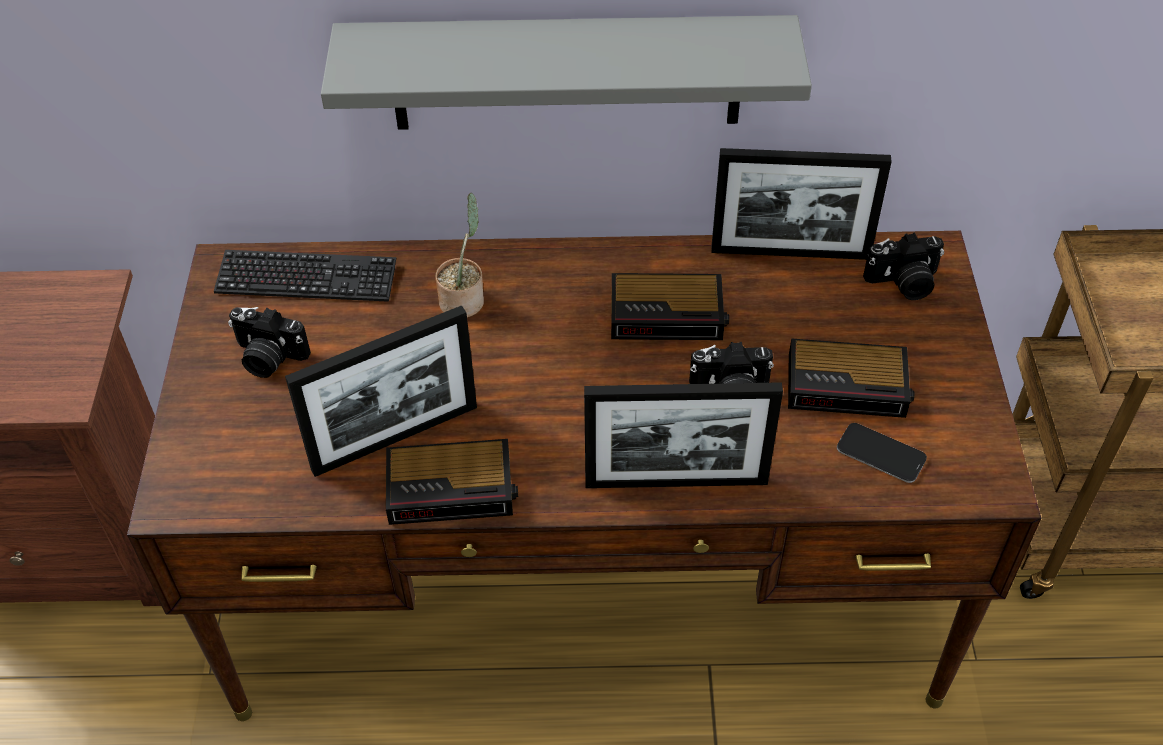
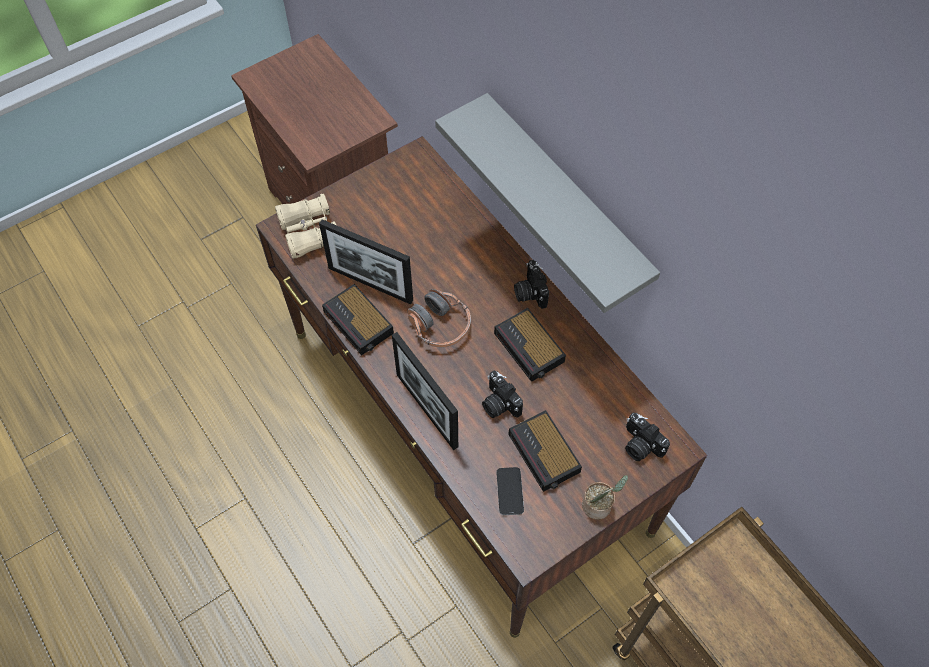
camera: 55 degrees right, 10 degrees up
(221, 468) = (309, 232): none -> beige binoculars
(268, 358) = (378, 207): camera -> camera (529, 292)
(306, 279) = (434, 190): keyboard -> none
(464, 300) = (470, 258): potted plant -> potted plant (599, 506)
(546, 392) = (440, 326): none -> headphones
(790, 253) = (618, 380): picture frame -> none

